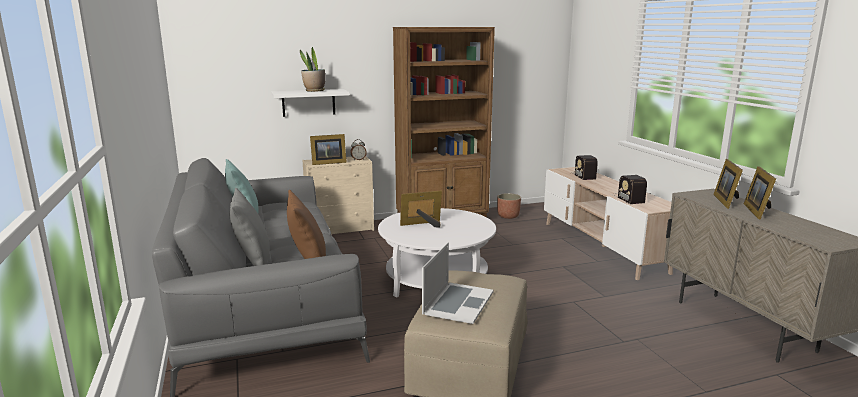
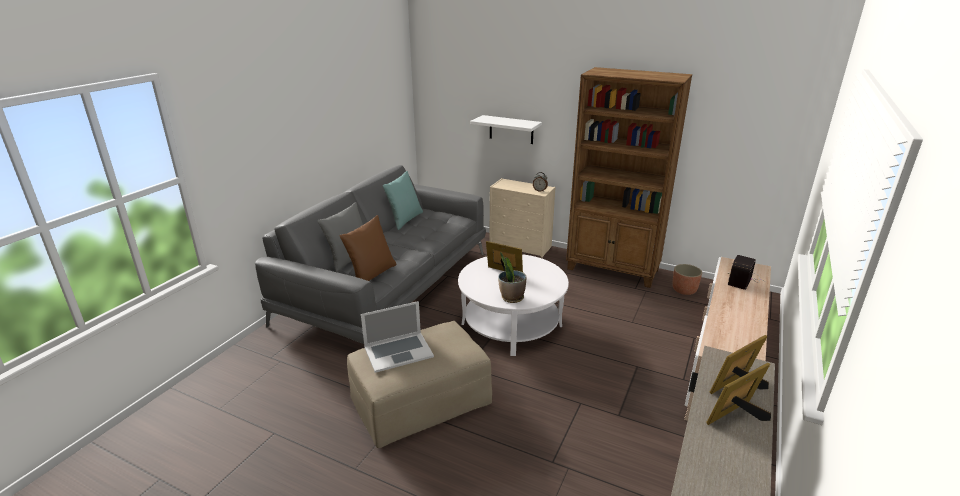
camera: 45 degrees right, 10 degrees up
(314, 91) = (510, 121): potted plant -> potted plant (511, 298)
(327, 163) = (511, 187): picture frame -> none
(628, 197) = (724, 327): radio -> none

